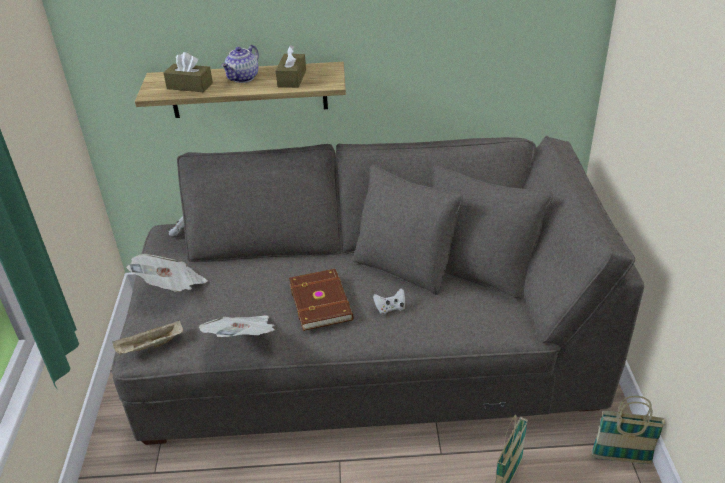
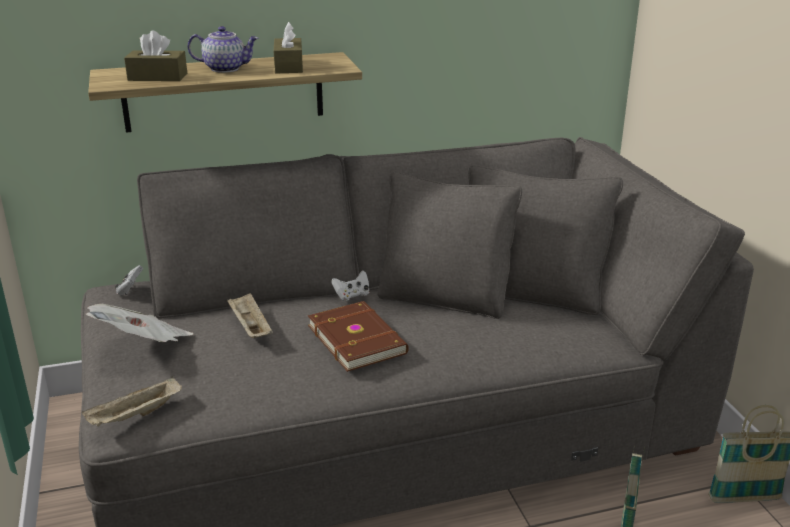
camera: 15 degrees left, 10 degrees down
(243, 78) = (226, 68): teapot -> teapot turned 105 degrees counterclockwise
(243, 339) = (268, 391): newspaper -> none
(248, 281) = (250, 327): none -> beige tray
(390, 308) = (448, 337): white game controller -> white game controller (352, 295)

